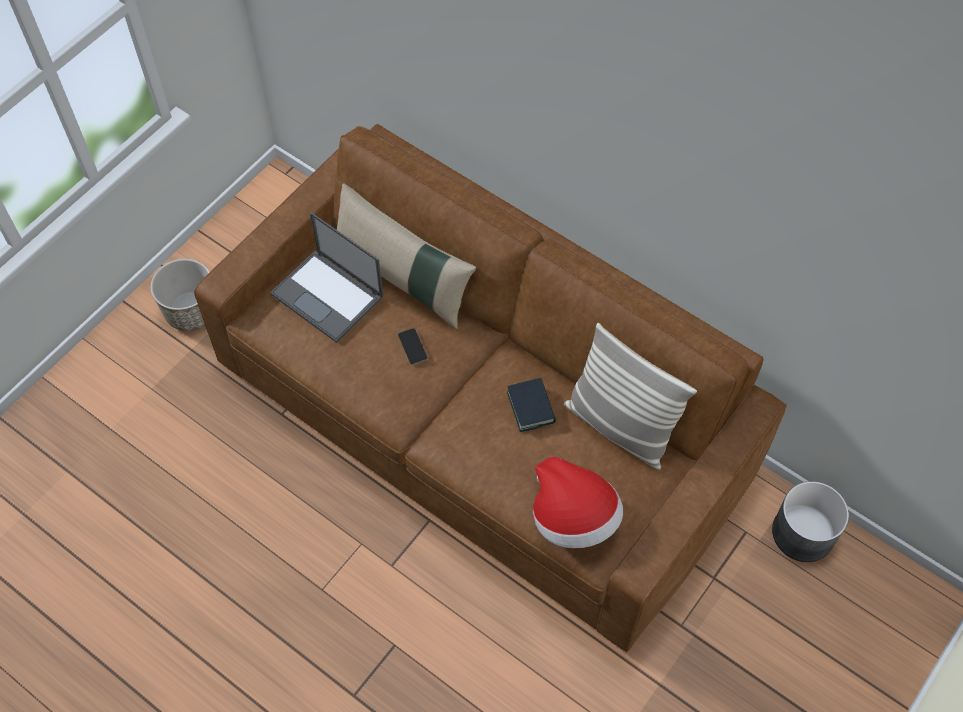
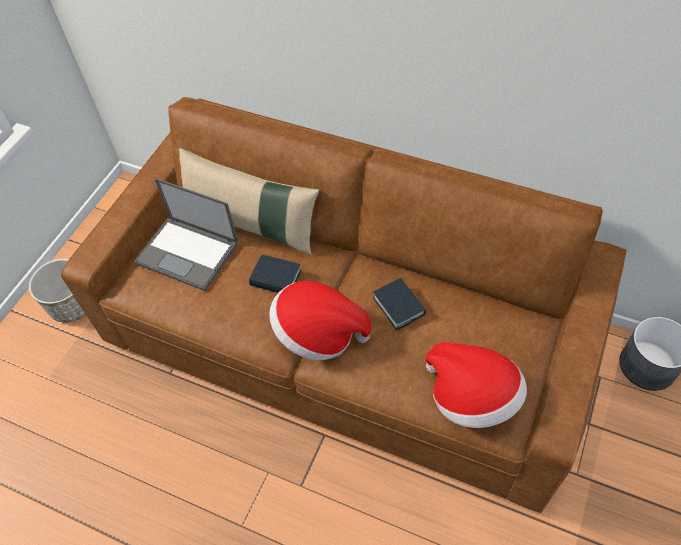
camera: 10 degrees left, 5 degrees down
(412, 346) = (276, 278): phone -> book
(441, 416) = (318, 333): none -> hat
(619, 426) = (483, 305): pillow -> none

